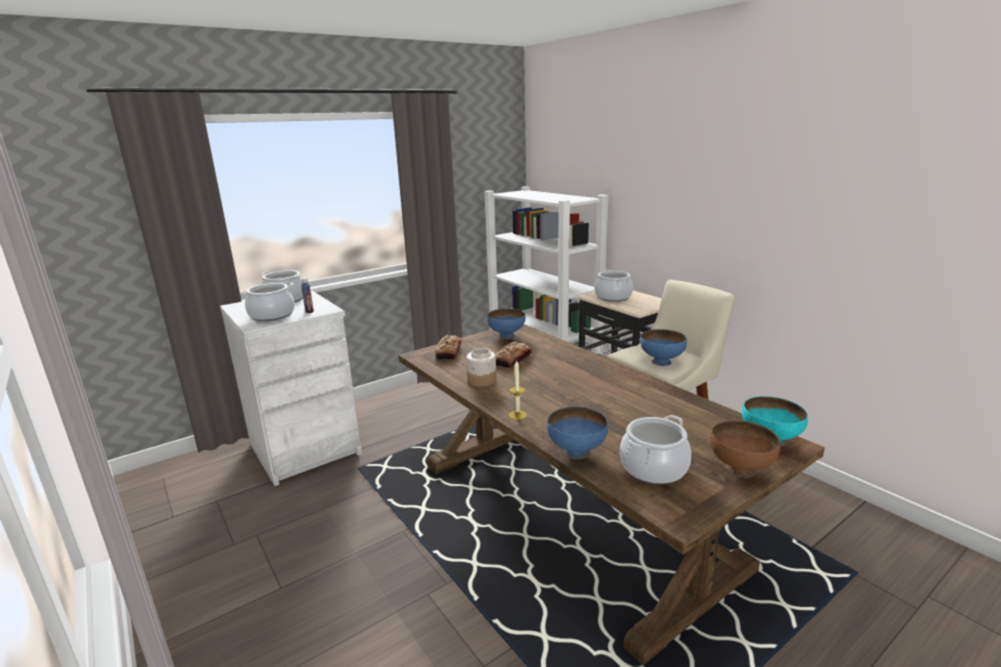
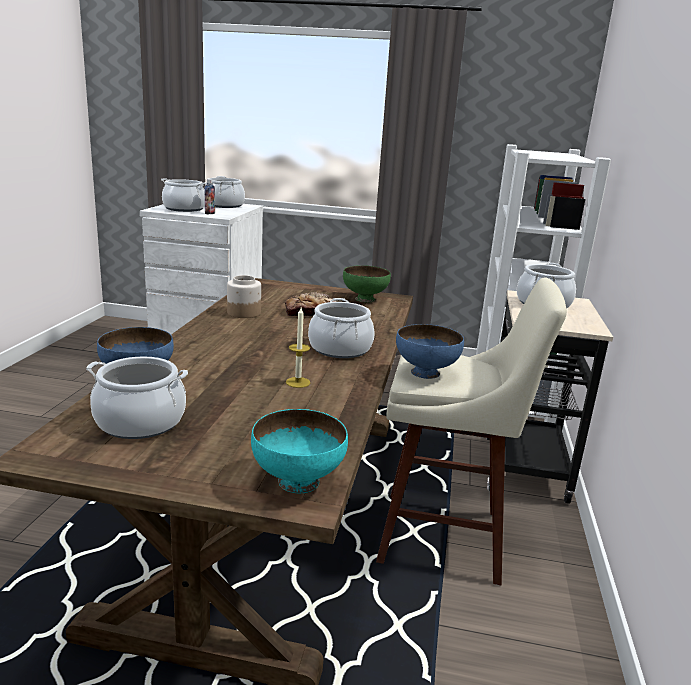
camera: 45 degrees right, 0 degrees up
(448, 352) = (285, 289): bread -> none
(506, 336) = (364, 299): blue bowl -> green bowl
(517, 415) = (188, 341): candle -> candle (298, 382)
(590, 372) = (340, 349): none -> cooking pot
(739, 469) = (189, 472): brown bowl -> none

